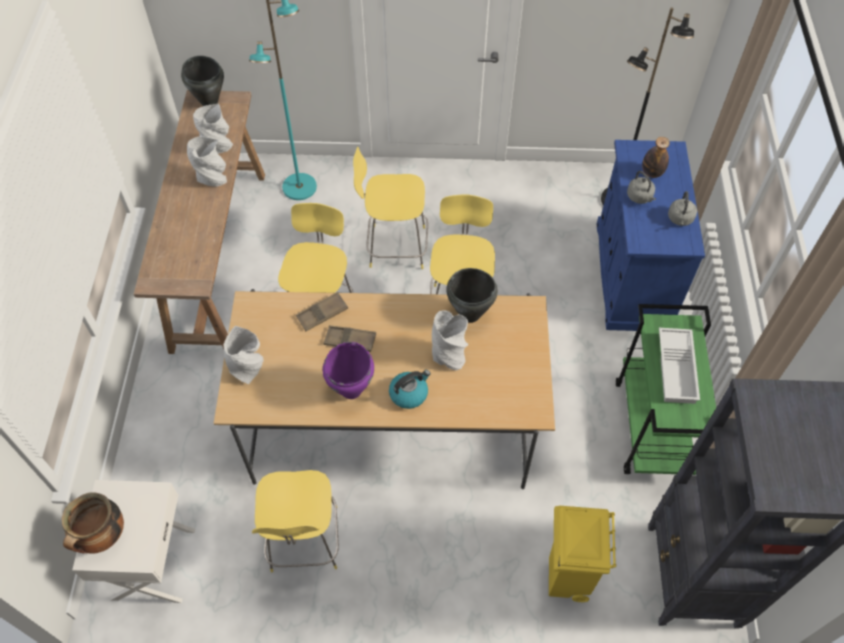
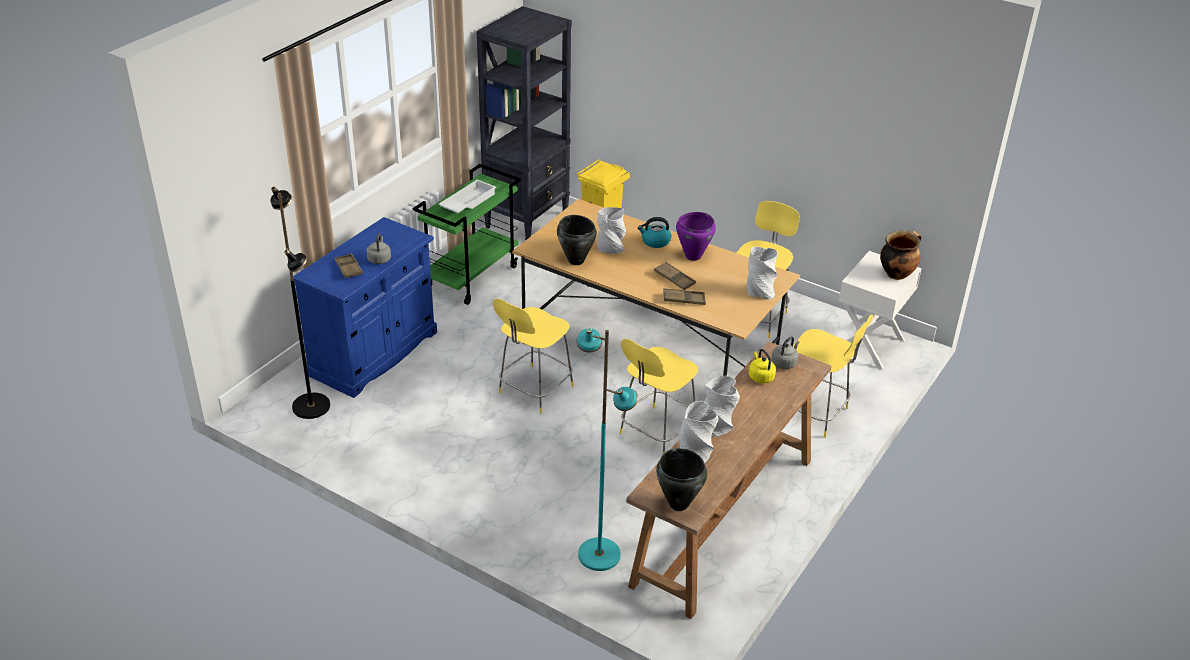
camera: 150 degrees left, 20 degrees down
(197, 246) = (760, 377): none -> yellow kettle
(394, 247) = (548, 457): yellow stool -> yellow stool (814, 414)
(652, 173) = (348, 268): bottle -> brown tray
(680, 219) = (371, 238): grey kettle -> grey kettle (784, 363)

